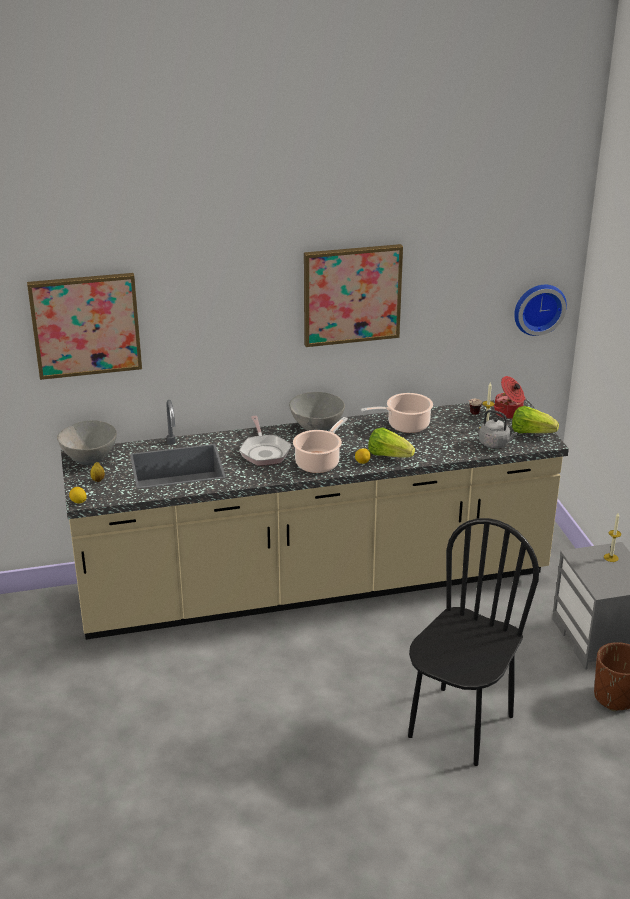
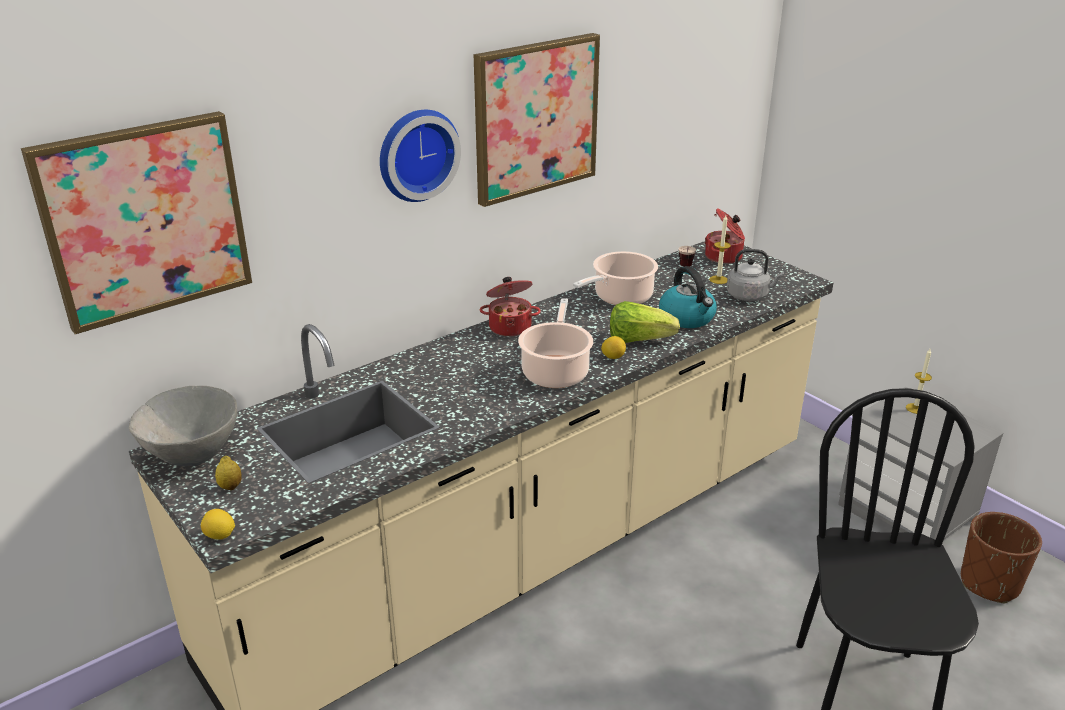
camera: 25 degrees left, 0 degrees up
(264, 451) = (465, 375): frying pan -> none
(316, 429) = (510, 327): grey bowl -> cooking pot
(436, 449) = (687, 318): none -> kettle
(531, 432) = (773, 273): lettuce -> none
(538, 308) = (733, 114): wall clock -> wall clock (416, 154)

